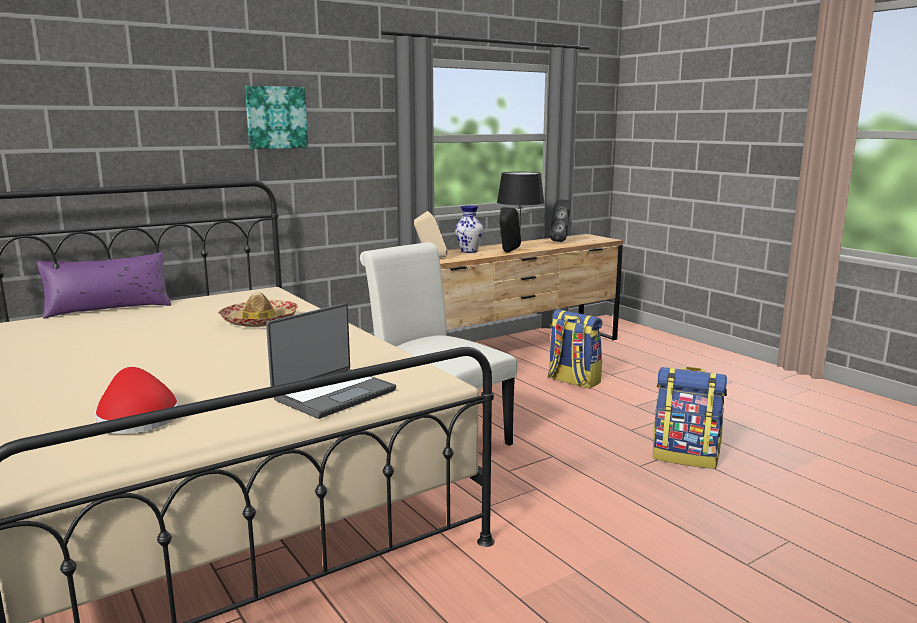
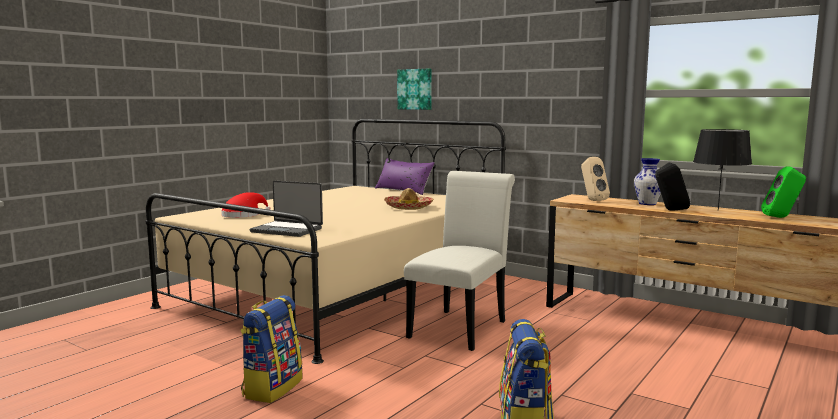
camera: 70 degrees right, 5 degrees down
(276, 117) = (516, 77): picture -> picture (415, 89)
(561, 241) = (782, 217): black speaker -> green speaker
(573, 381) = (656, 359): backpack -> backpack (272, 387)

